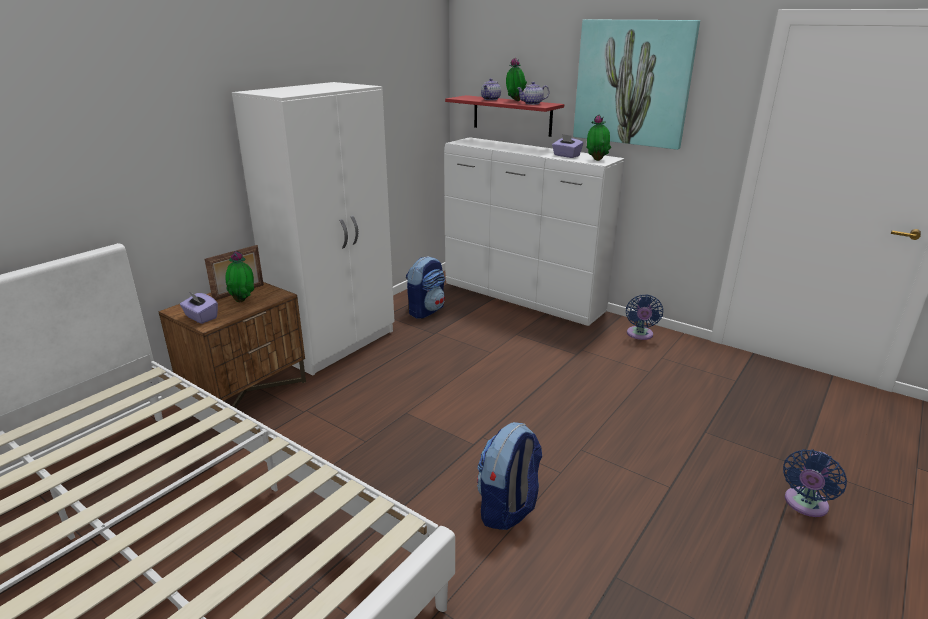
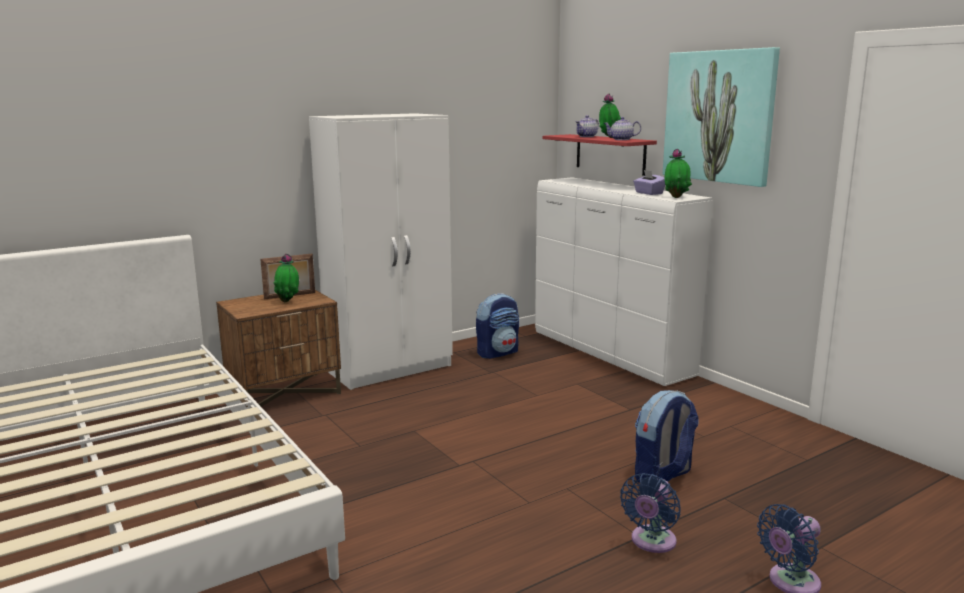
camera: 20 degrees right, 10 degrees down
(201, 317) = (244, 309): purple tissue box -> none
(508, 508) = (452, 519): backpack -> backpack (662, 475)
(639, 335) = (721, 402): blue fan -> blue fan (651, 542)

